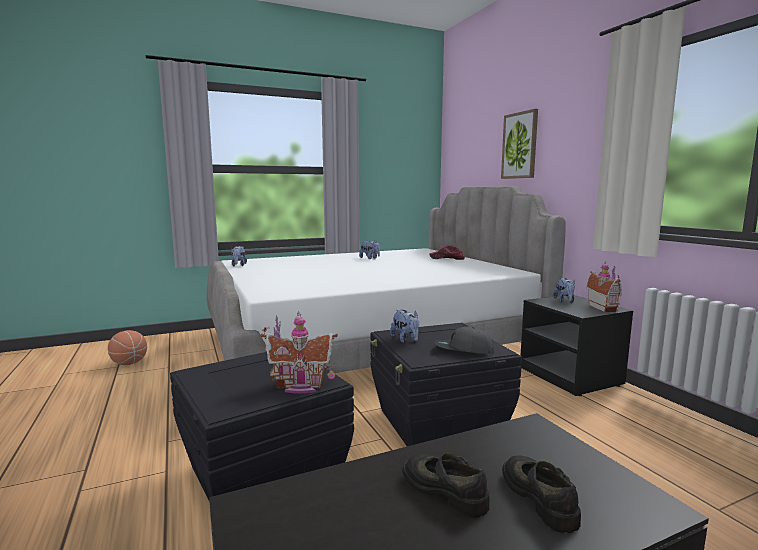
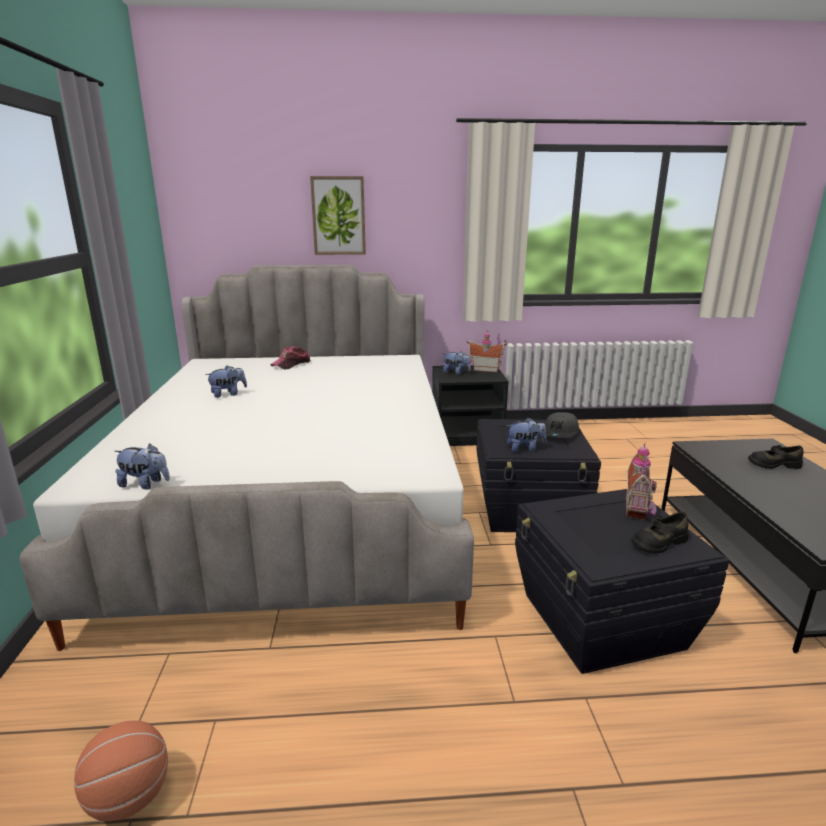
camera: 70 degrees left, 10 degrees up
(445, 490) = (777, 484): black shoe -> black shoe (658, 542)

